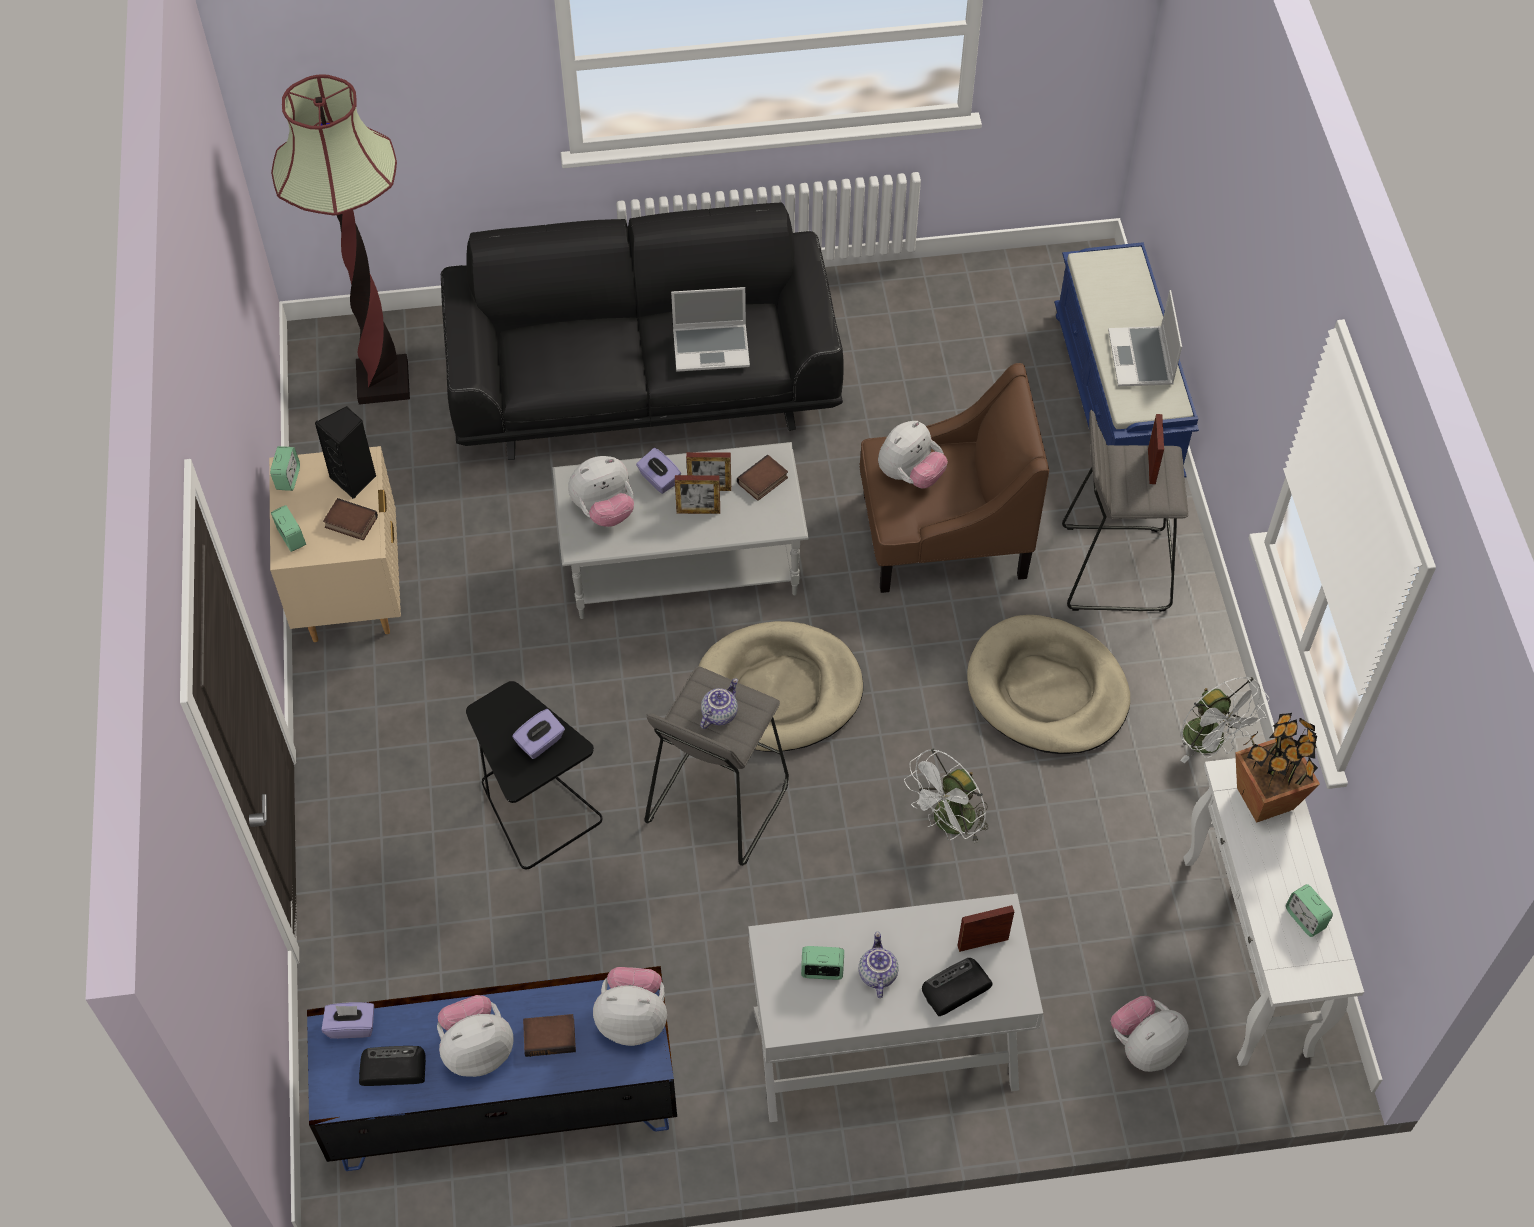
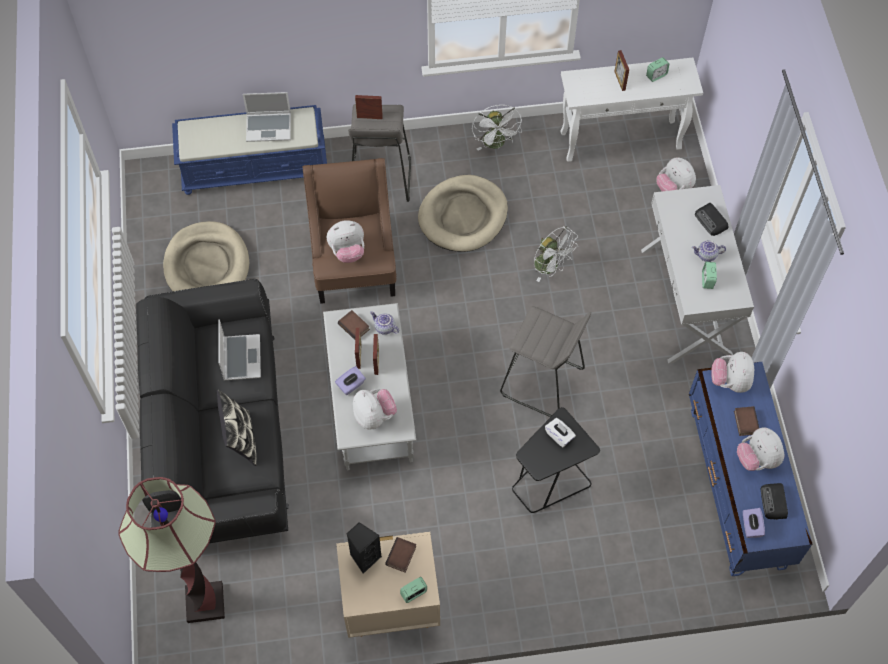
camera: 90 degrees left, 5 degrees up
(288, 478) = (362, 601): alarm clock -> none
(540, 742) = (559, 436): purple tissue box -> white tissue box
(576, 356) = (241, 440): none -> pillow
(719, 713) = (544, 335): teapot -> teapot (384, 328)
(779, 691) = (465, 350): beige dog bed -> beige dog bed (207, 265)
(910, 475) = (347, 251): plush toy -> plush toy turned 120 degrees clockwise
(982, 942) = (683, 208): picture frame -> picture frame (619, 81)
(1210, 743) = (496, 144): white fan -> white fan turned 105 degrees clockwise
(1266, 798) = (589, 84): potted plant -> none

